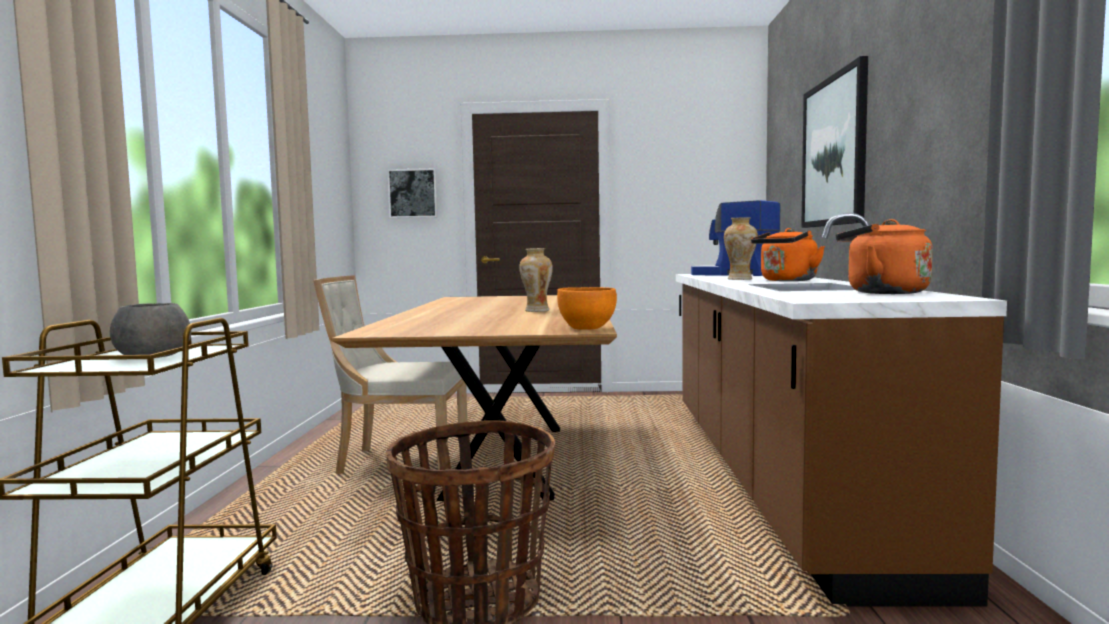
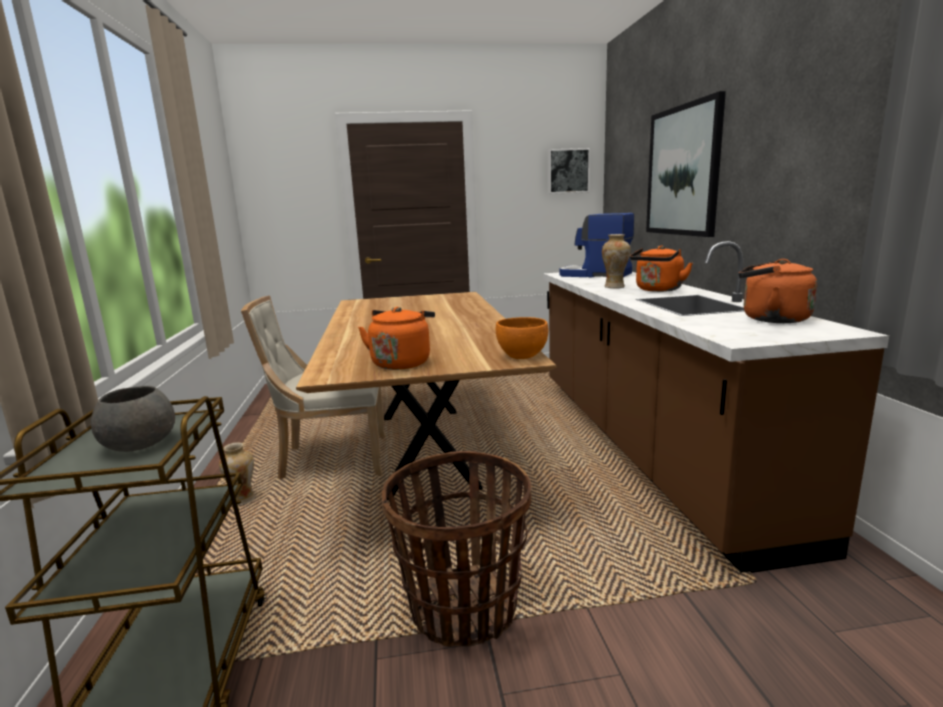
camera: 10 degrees left, 10 degrees up
(413, 193) = (296, 201): picture -> picture (568, 171)
(454, 328) = (402, 363): none -> orange kettle
(536, 311) = (448, 324): vase -> vase (242, 500)

